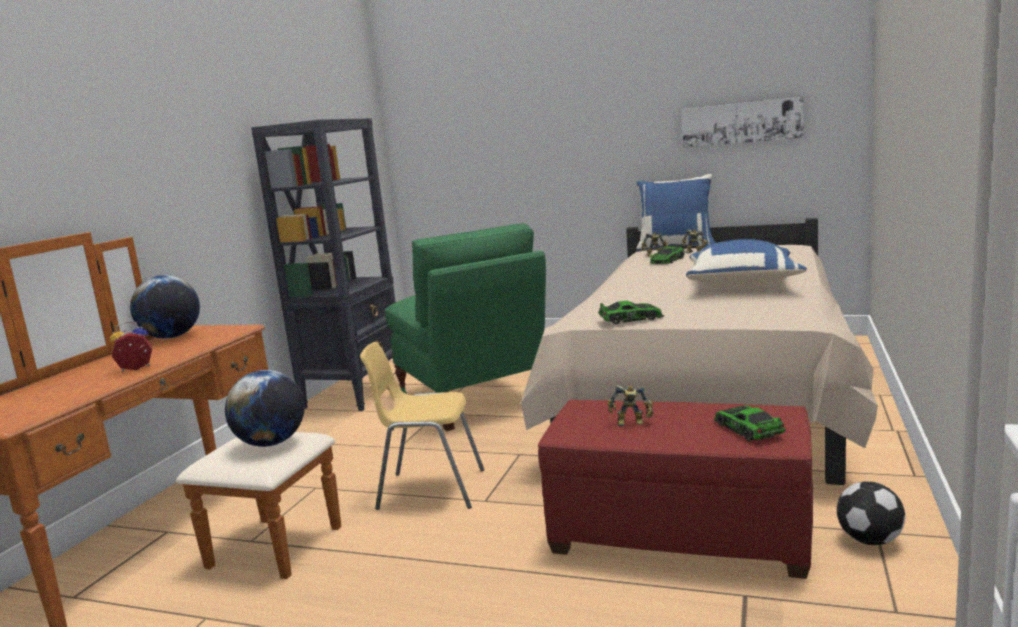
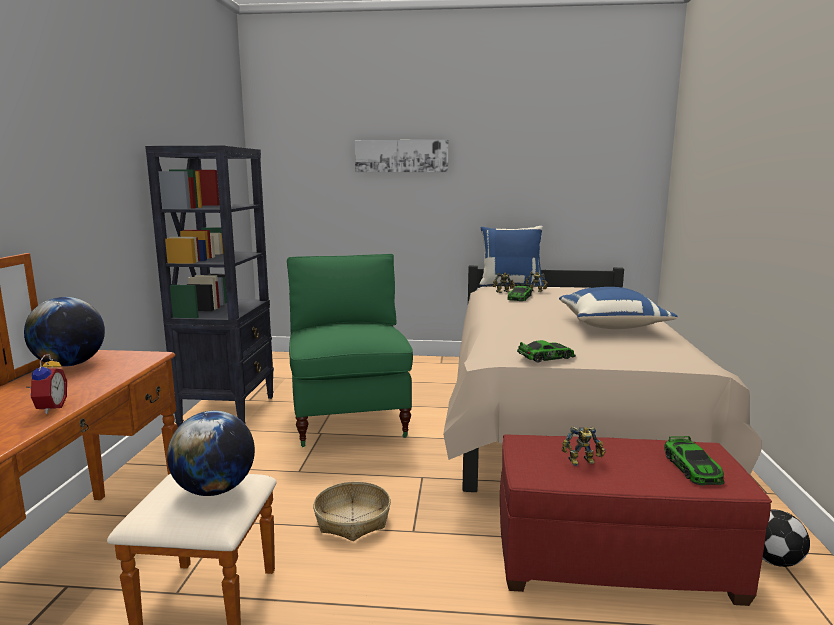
camera: 15 degrees left, 0 degrees up
(136, 369) = (49, 408): alarm clock -> alarm clock turned 120 degrees clockwise
(430, 489) = (352, 520): yellow chair -> basket
(472, 399) = (349, 418): green chair -> green chair turned 150 degrees counterclockwise
(741, 123) = (568, 186): picture -> picture (401, 156)
(747, 429) = (692, 468): toy car -> toy car turned 150 degrees counterclockwise

